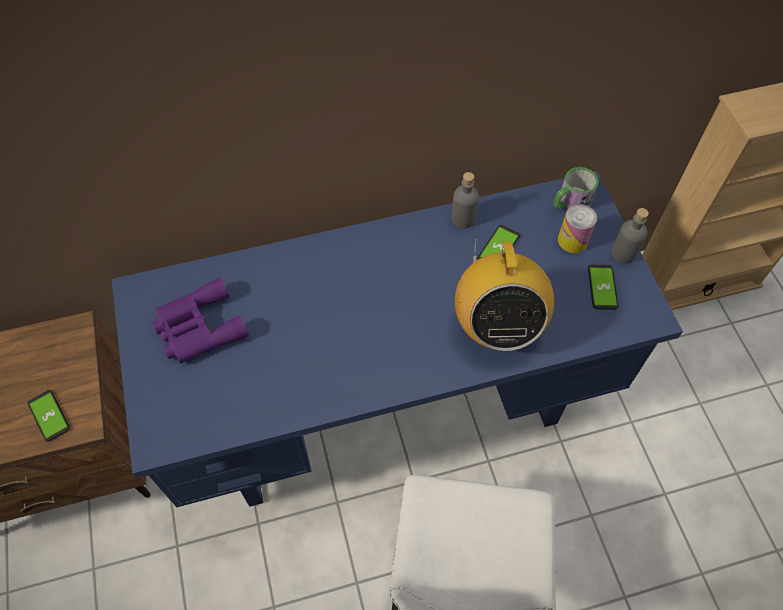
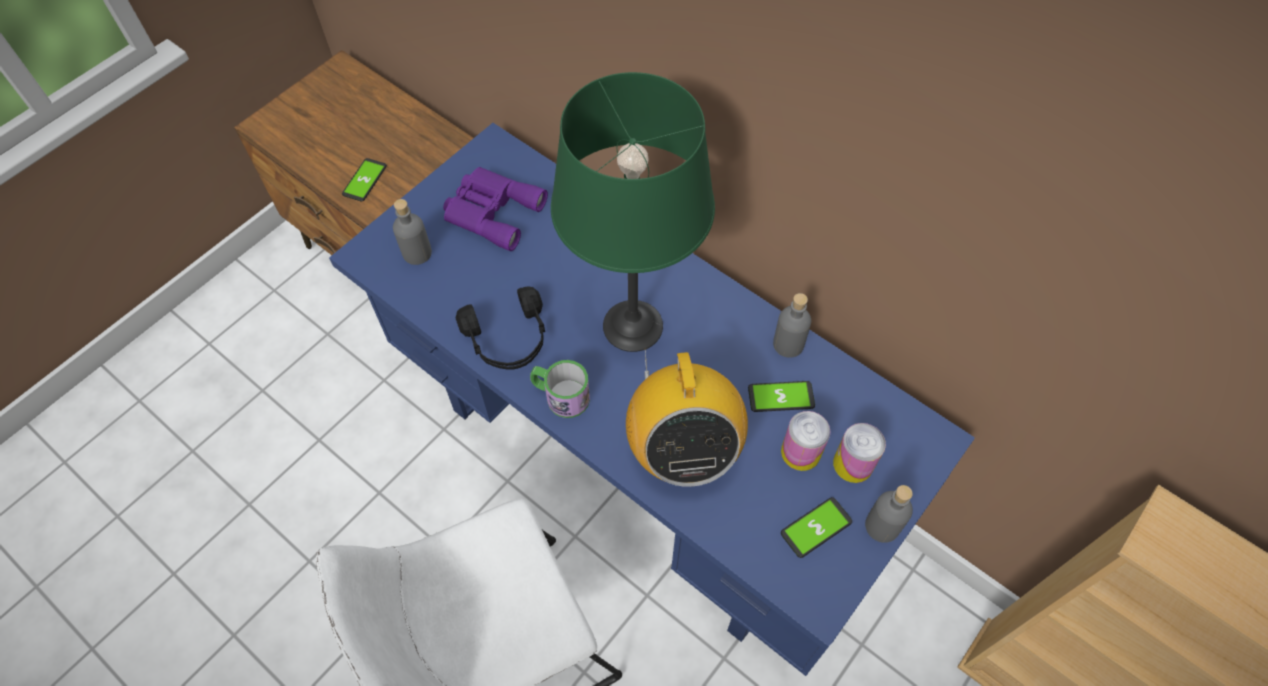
camera: 55 degrees right, 0 degrees up
(189, 402) = (417, 253): none -> grey bottle
(324, 382) = (508, 339): none -> black headphones
(378, 297) = (633, 326): none -> green table lamp
(497, 326) = (683, 450): radio -> radio turned 60 degrees counterclockwise
(545, 262) = (800, 452): none -> can
(569, 203) = (902, 433): mug -> mug (560, 395)

